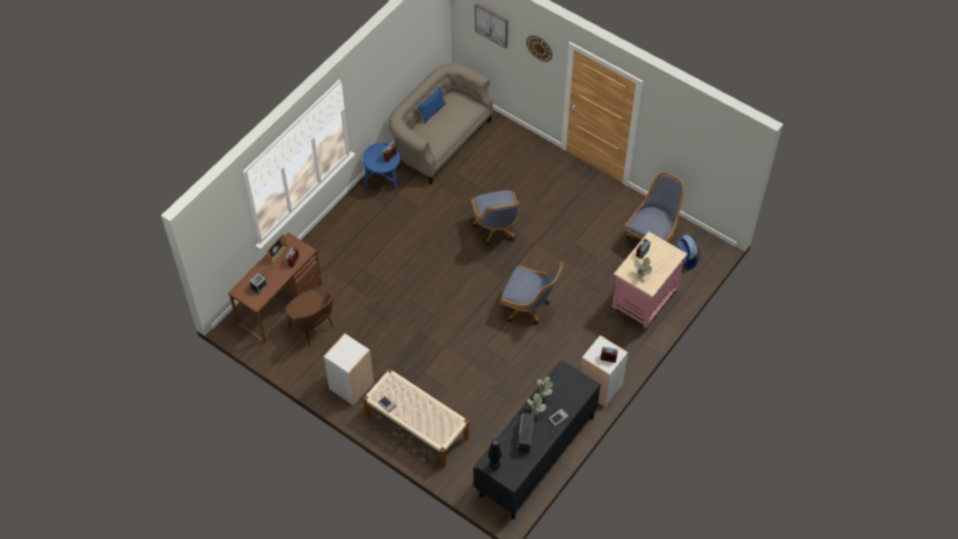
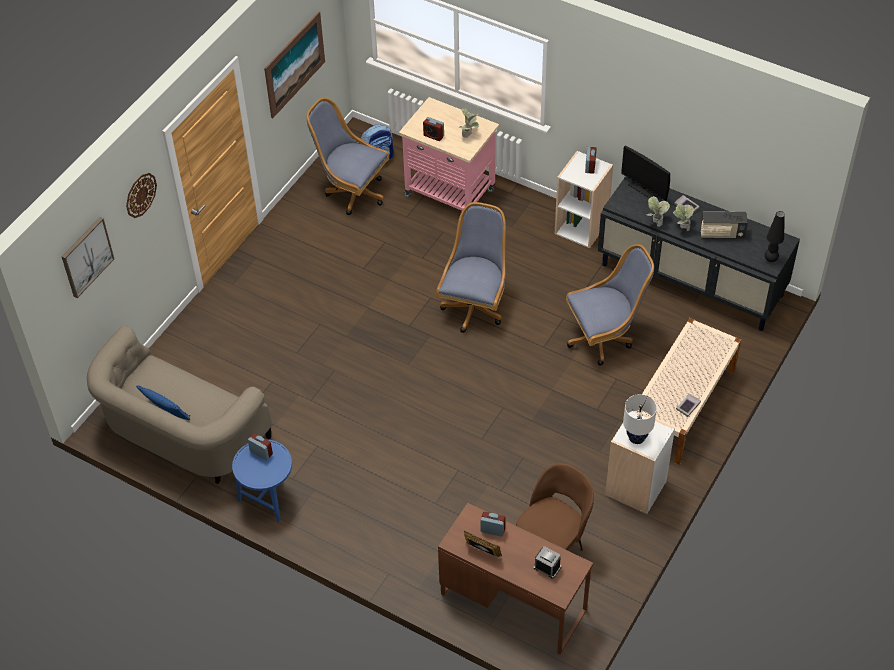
camera: 95 degrees left, 5 degrees down
(344, 348) = (637, 437): none -> white table lamp
(497, 231) = (351, 350): blue office chair -> blue office chair (604, 338)
(580, 392) = (644, 188): none -> monitor
(690, 148) = (294, 64): none -> picture

